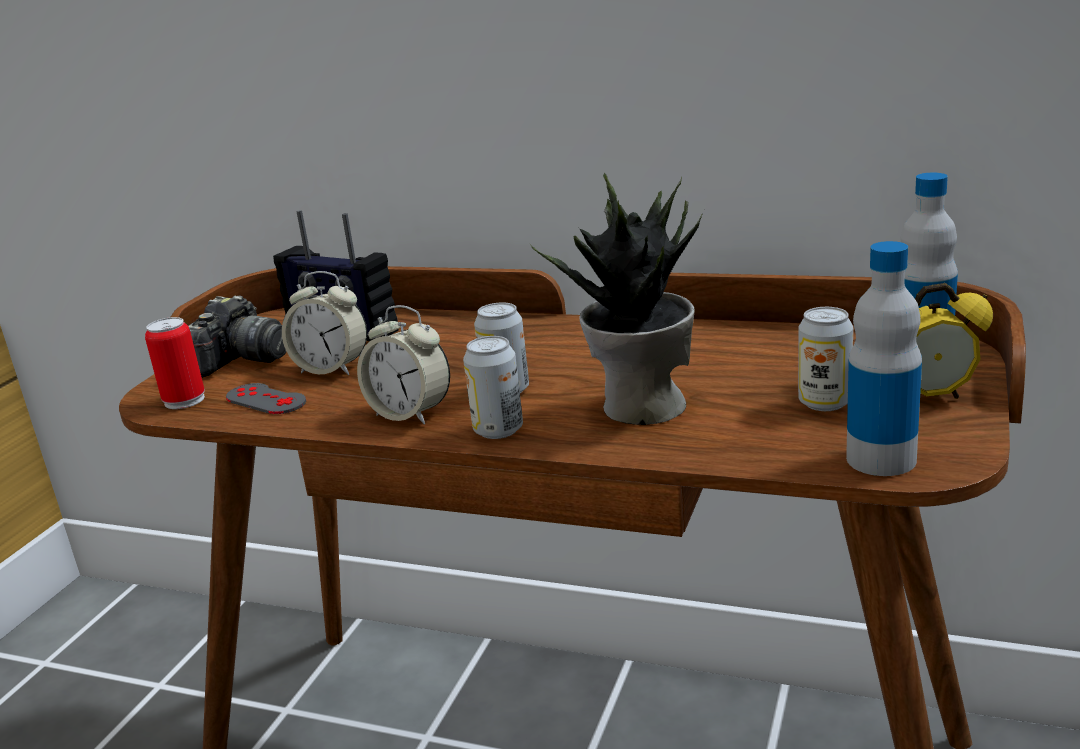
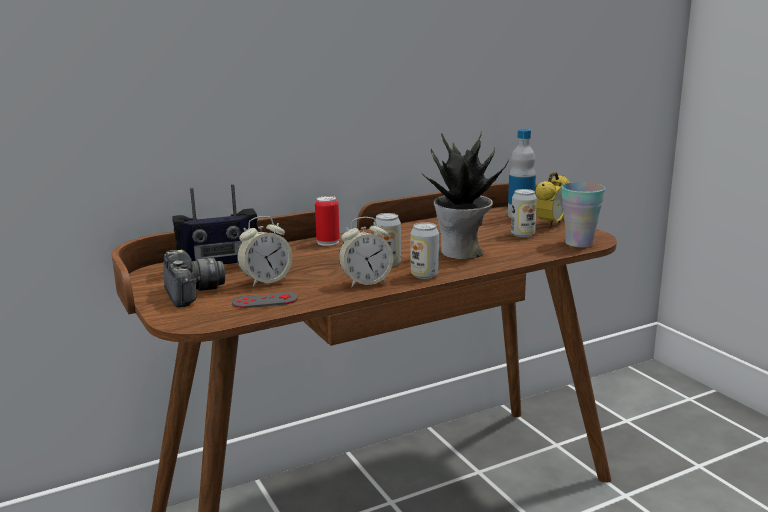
camera: 50 degrees left, 5 degrees down
(184, 400) = (210, 316): can -> can (328, 242)
(881, 459) = (579, 243): bottle -> cup

